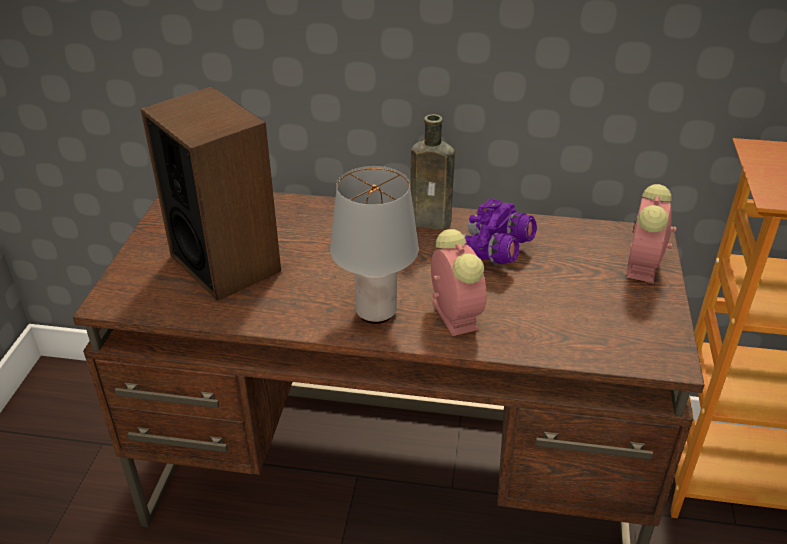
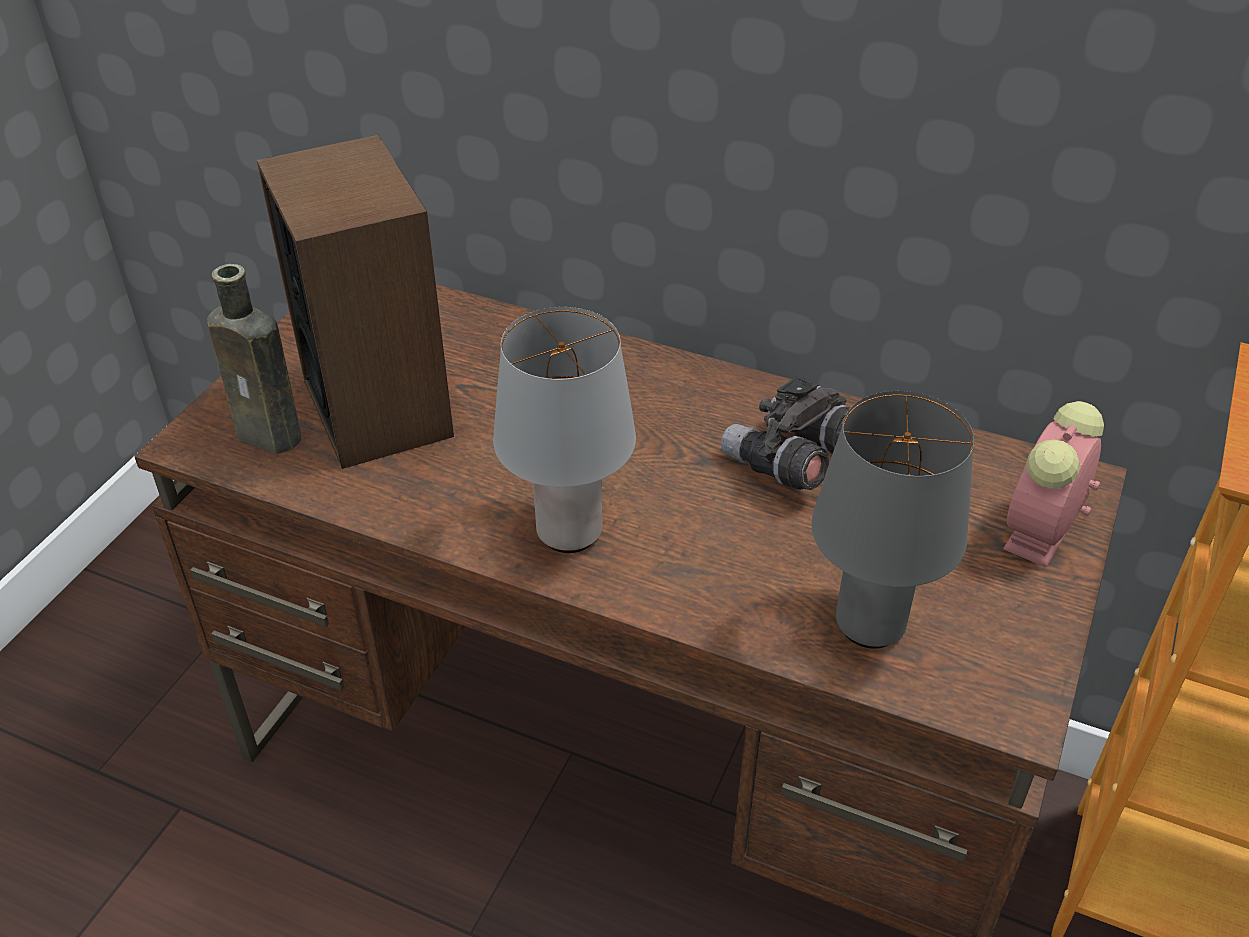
camera: 15 degrees right, 5 degrees up
(433, 222) = (722, 392): brown bottle -> brown bottle (273, 436)
(453, 314) = (688, 559): alarm clock -> none
(491, 253) = (793, 463): purple binoculars -> grey binoculars
(570, 330) = (867, 625): none -> grey table lamp

